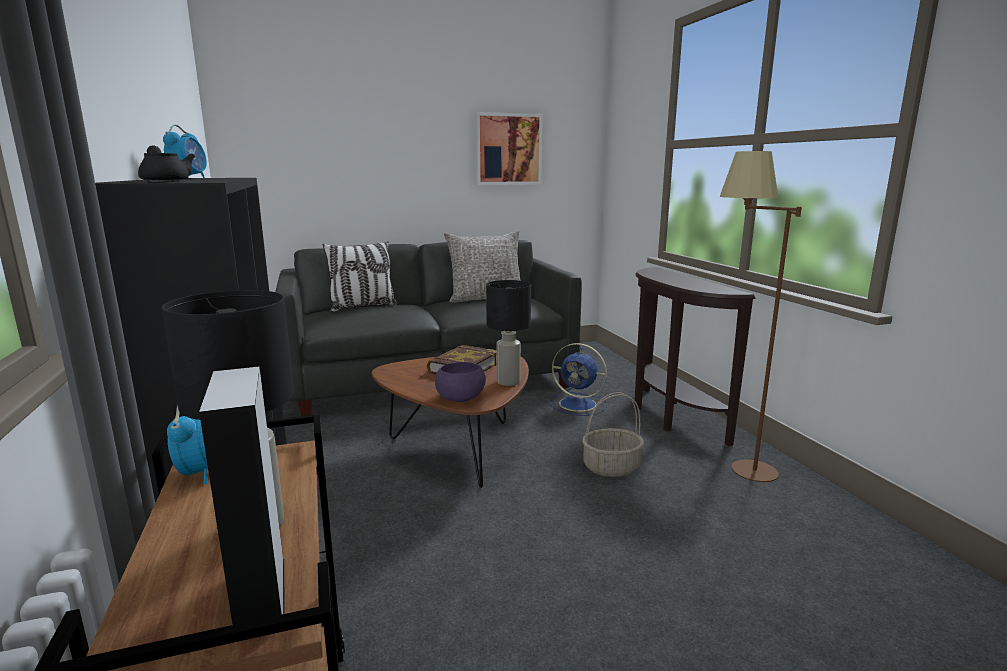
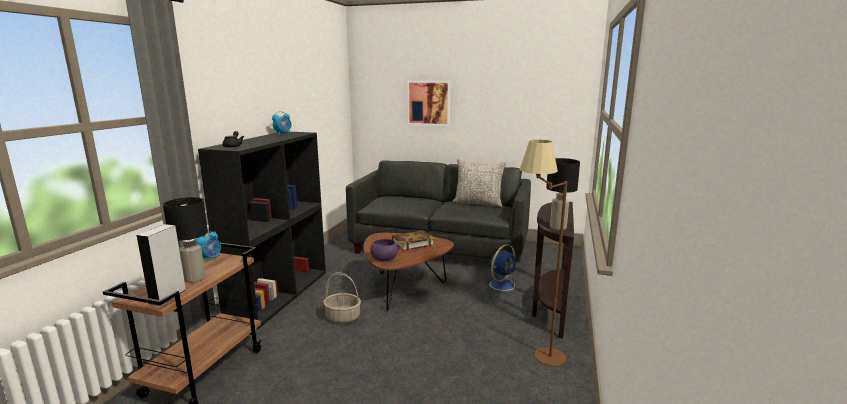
camera: 35 degrees right, 0 degrees up
(362, 307) = (404, 197): pillow -> none
(508, 149) = (518, 105): picture -> picture (428, 103)
(508, 382) = (420, 257): black table lamp -> black table lamp (558, 227)
(579, 404) = (502, 284): blue fan -> blue fan turned 105 degrees counterclockwise
(611, 467) = (466, 324): basket -> basket (343, 317)

